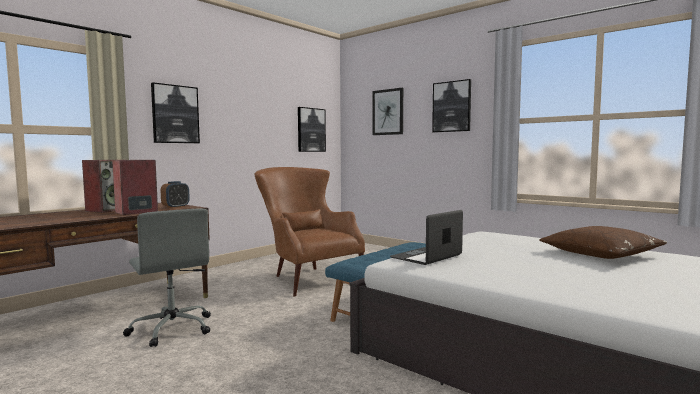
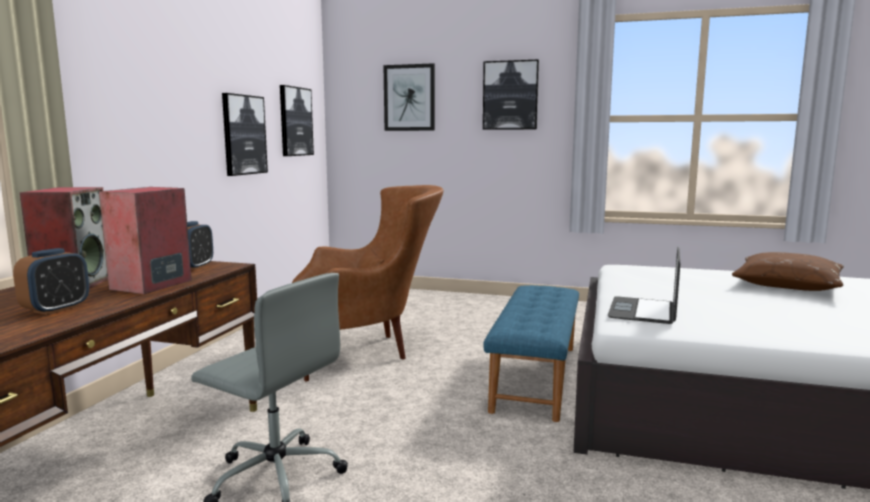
camera: 25 degrees left, 5 degrees up
(75, 217) = (56, 309): none -> alarm clock
(175, 114) = (125, 96): picture -> picture (243, 135)
(307, 277) = (365, 350): brown armchair -> brown armchair turned 135 degrees clockwise

